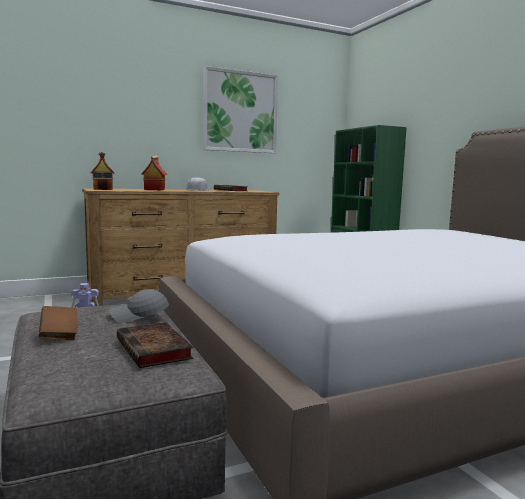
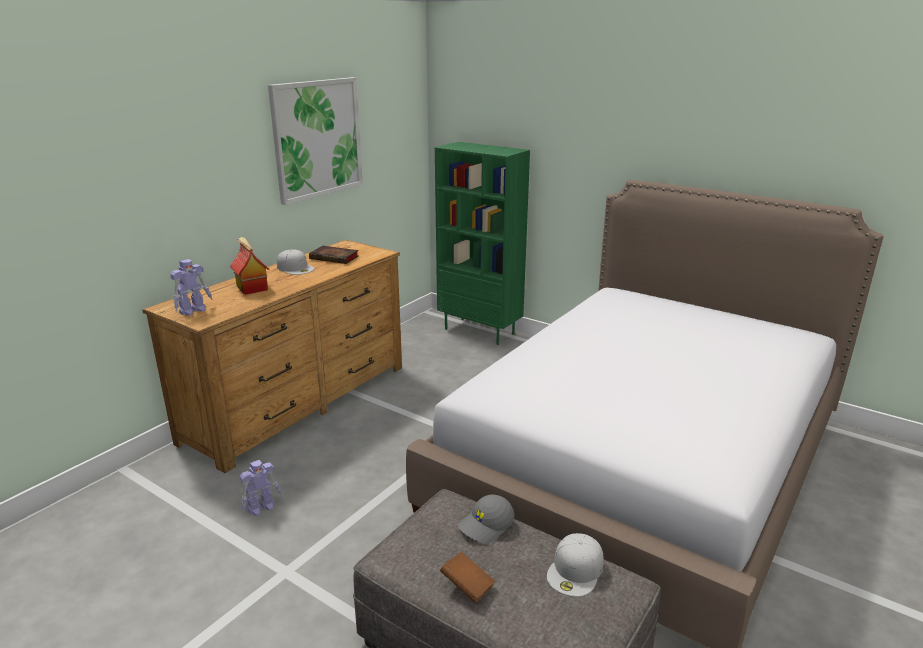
camera: 30 degrees left, 15 degrees up
(103, 189) = (193, 310): toy house -> toy robot
(155, 350) = (576, 571): book -> white cap

